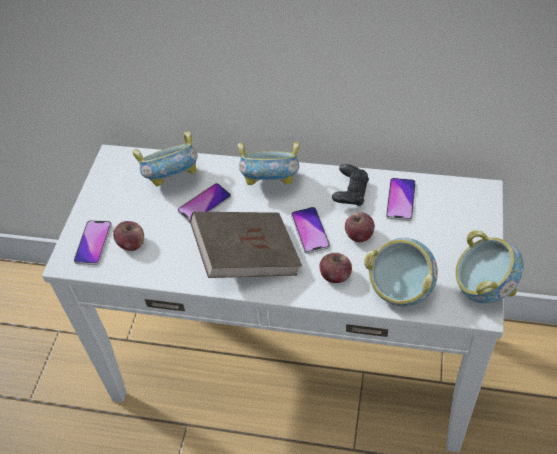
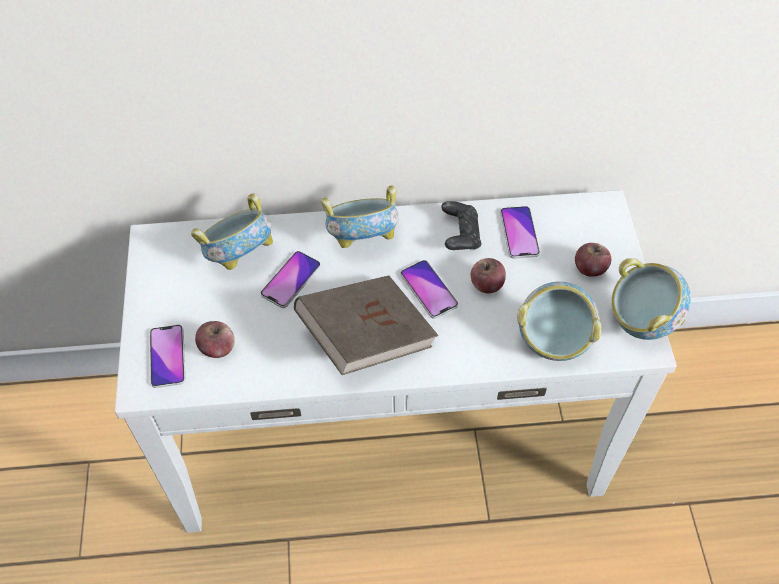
camera: 20 degrees left, 5 degrees up
(335, 275) = (476, 338): apple -> apple (590, 268)

